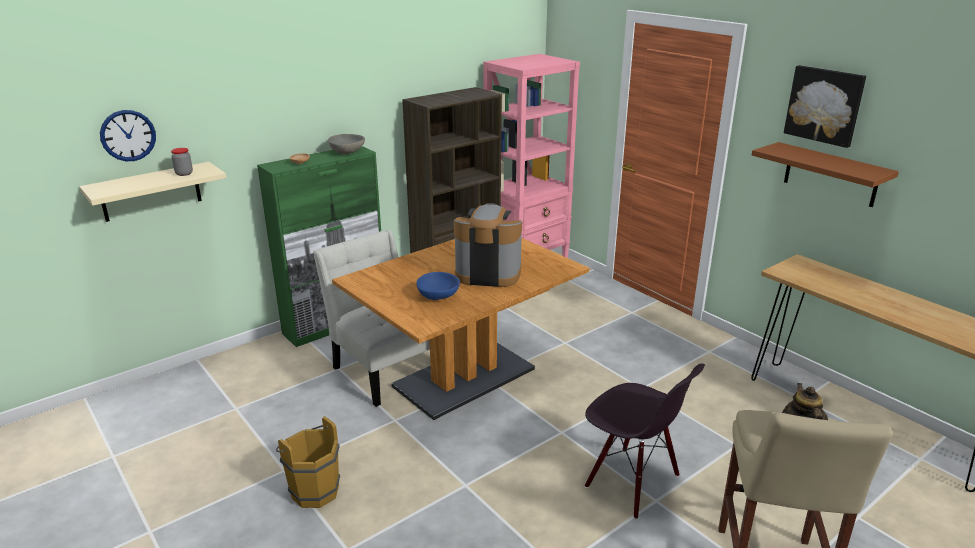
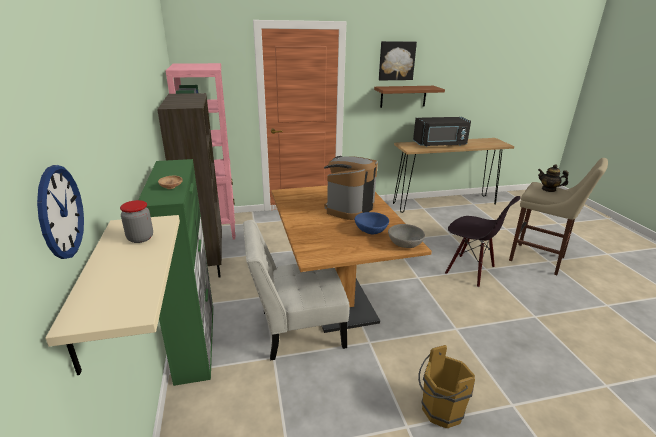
camera: 65 degrees left, 0 degrees up
(347, 152) = (174, 167): grey bowl -> grey bowl (405, 244)
(631, 482) = (469, 270): black chair -> black chair turned 60 degrees clockwise
(864, 292) = (440, 144): none -> black microwave

